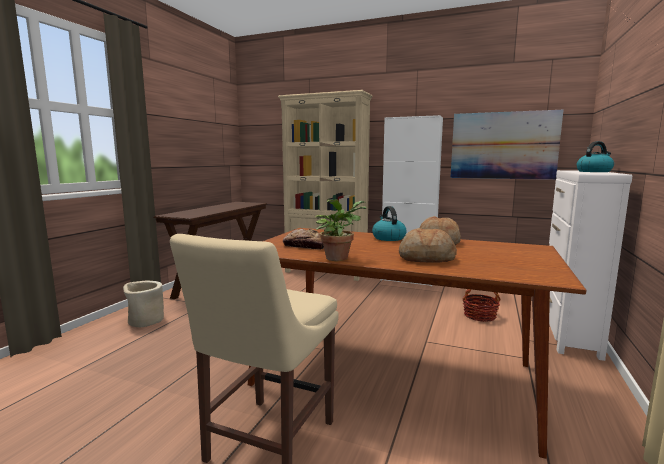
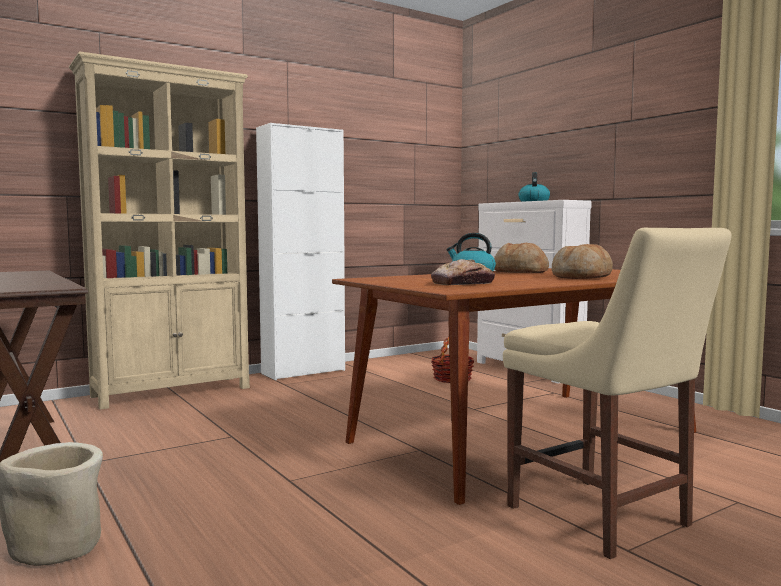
camera: 55 degrees left, 5 degrees down
(338, 257) = (542, 284): potted plant -> none
(503, 145) = (391, 177): picture -> none

